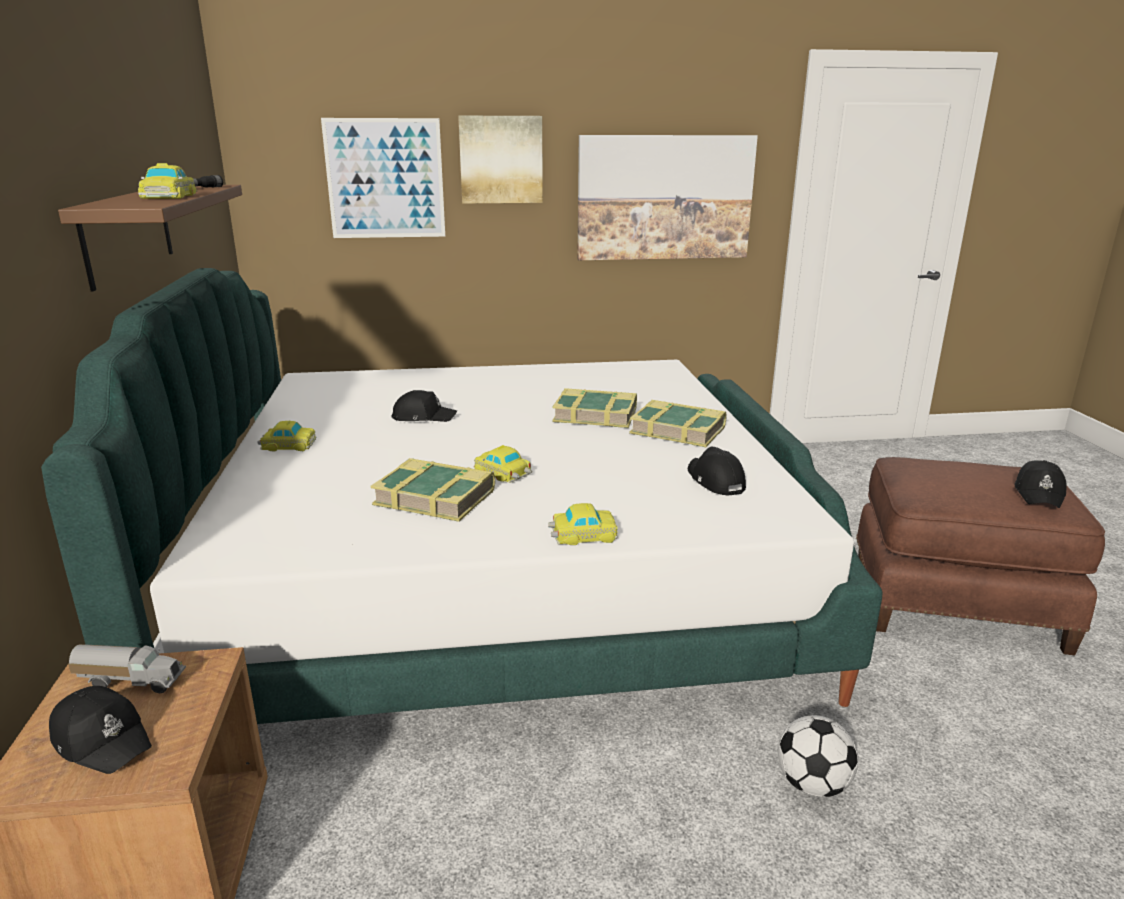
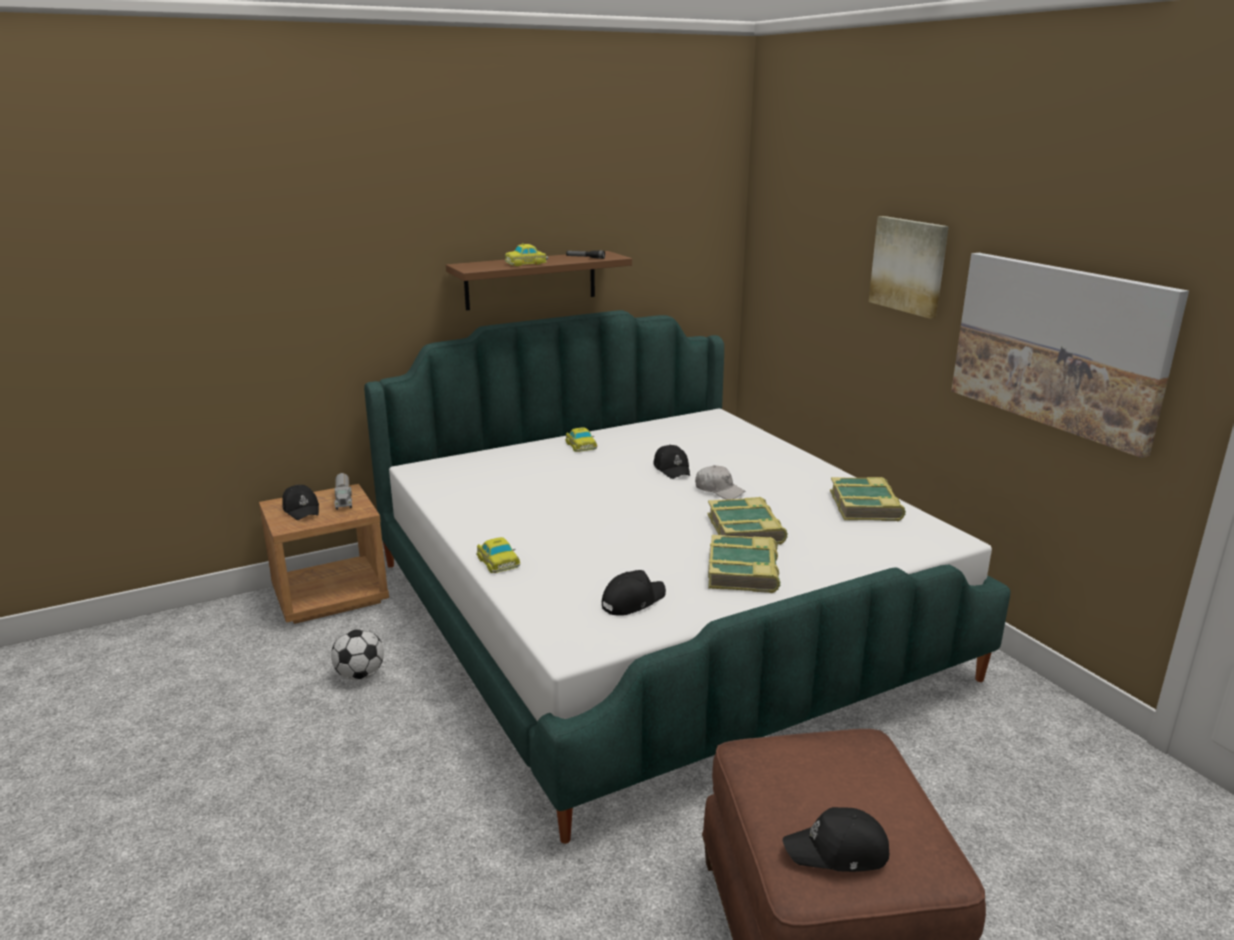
camera: 70 degrees right, 0 degrees up
(103, 739) = (302, 509): black cap -> black cap turned 45 degrees counterclockwise
(385, 179) = (827, 265): picture -> none
(435, 497) = (528, 505): book -> book (866, 506)
(500, 409) = (719, 490): none -> white cap
(503, 473) = (585, 517): toy car -> none
(812, 784) = (451, 824): football -> football (360, 675)

